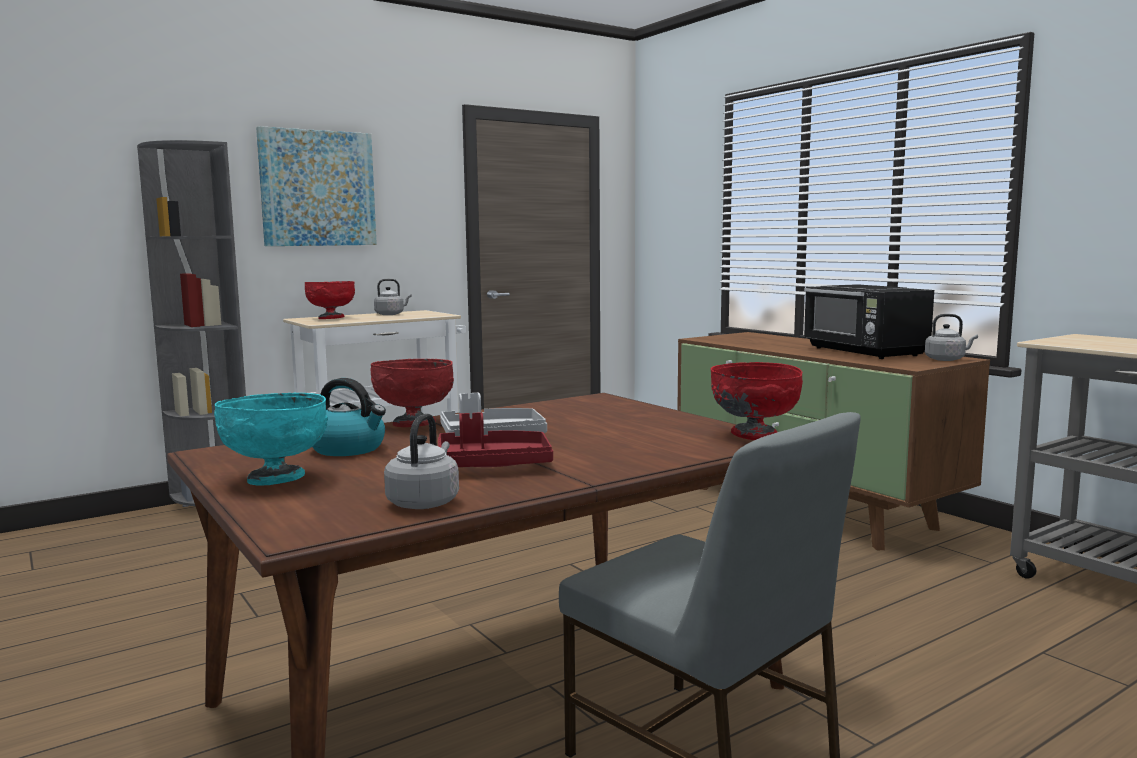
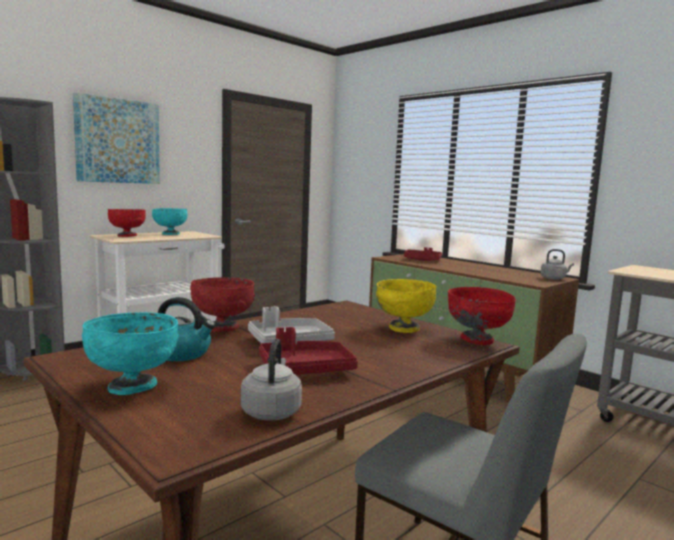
camera: 10 degrees left, 0 degrees up
(391, 314) = (170, 234): grey kettle -> turquoise bowl
(658, 423) = (403, 328): none -> yellow bowl
(754, 340) = (422, 260): none -> red tray
(864, 352) = (498, 271): black microwave -> none

